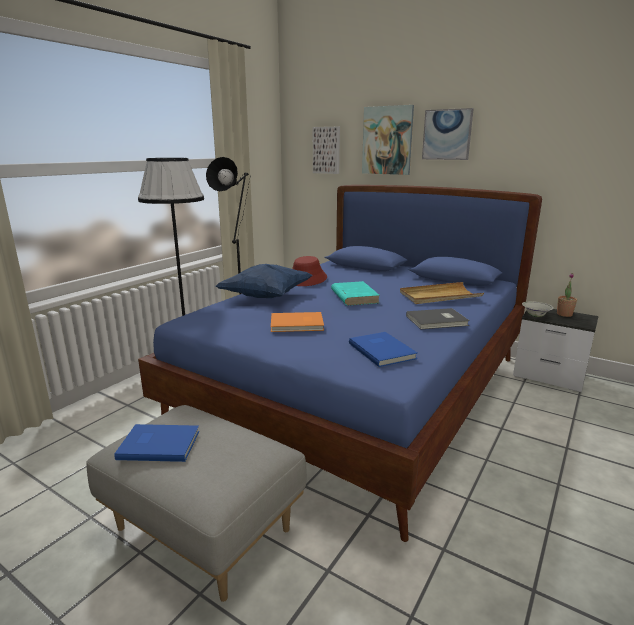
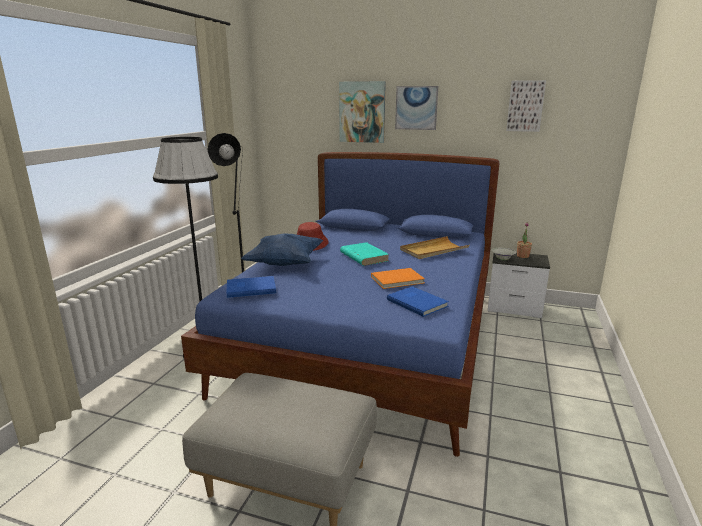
camera: 15 degrees left, 0 degrees up
(158, 444) = (249, 409): blue book -> blue book (250, 288)
(297, 324) = (332, 287): orange book -> orange book (398, 280)
(327, 150) = (303, 120): picture -> picture (525, 106)
(438, 321) = (445, 272): grey book -> none

